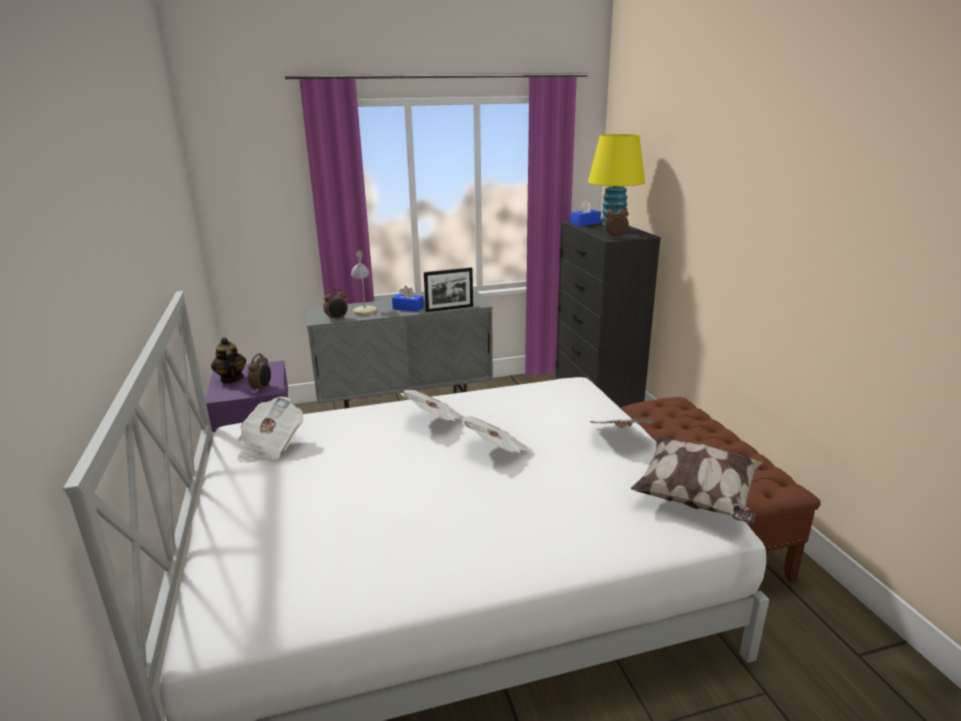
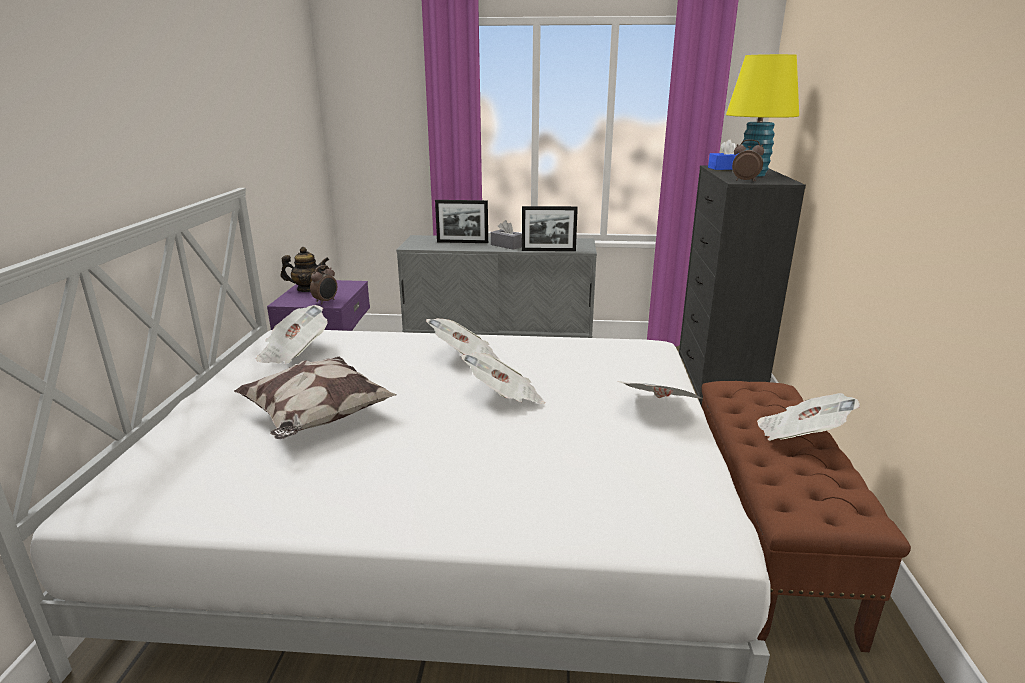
camera: 20 degrees right, 0 degrees up
(231, 379) = (308, 289): teapot -> teapot turned 90 degrees clockwise
(337, 319) = (429, 247): alarm clock -> none
(364, 310) = (462, 242): table lamp -> picture frame
(408, 308) = (507, 245): blue tissue box -> grey tissue box
(696, 498) = (704, 497): pillow -> pillow (317, 419)
(715, 437) = (799, 436): none -> newspaper

